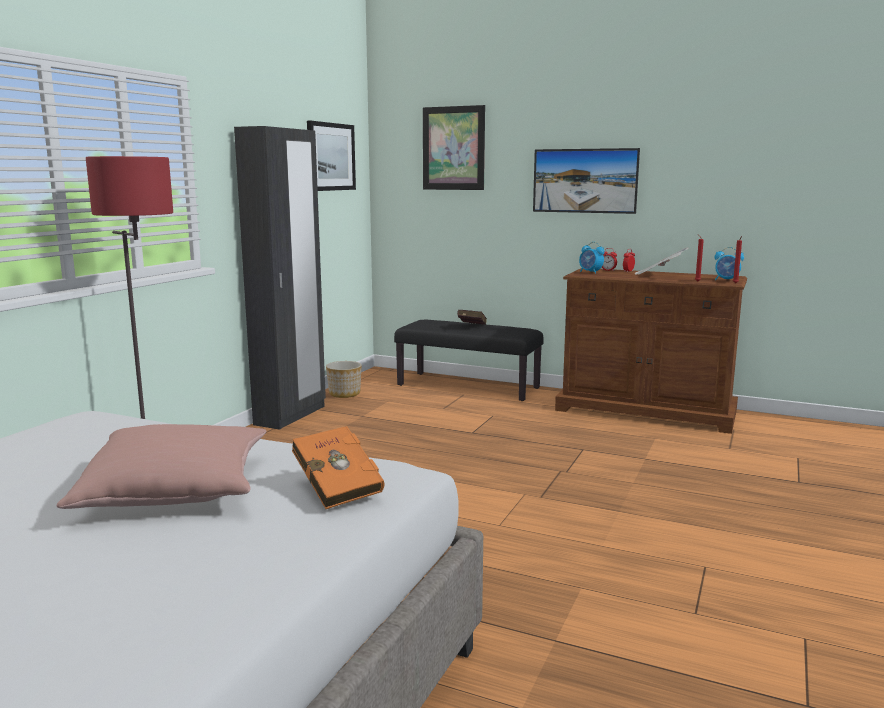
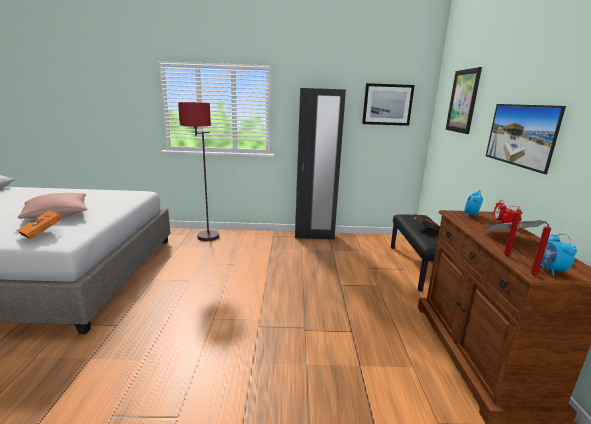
camera: 65 degrees right, 5 degrees up
(344, 394) = (358, 239): planter -> none

